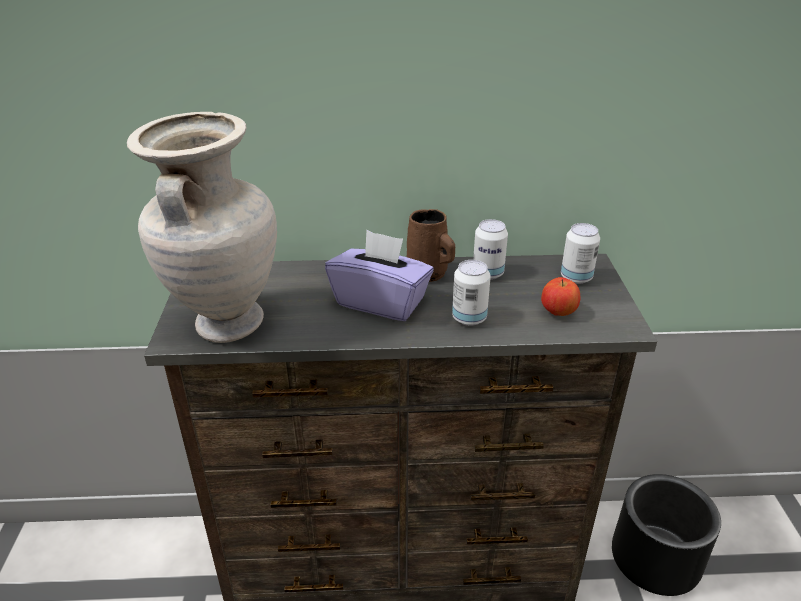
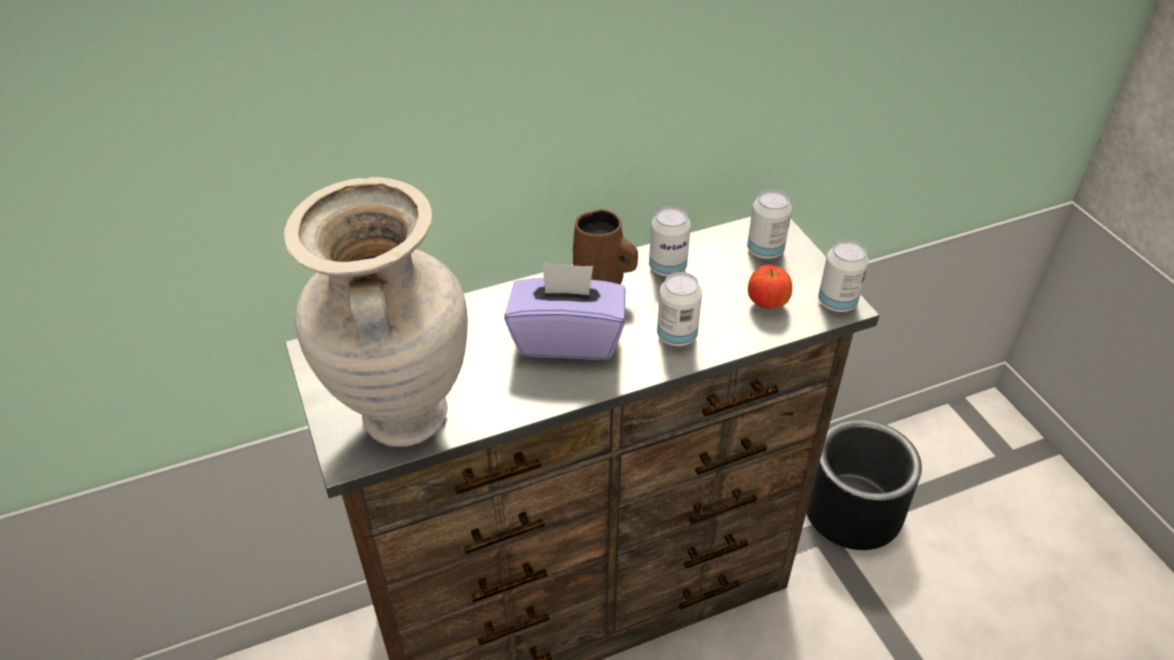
camera: 20 degrees left, 10 degrees up
(621, 324) = (837, 302): none -> can

